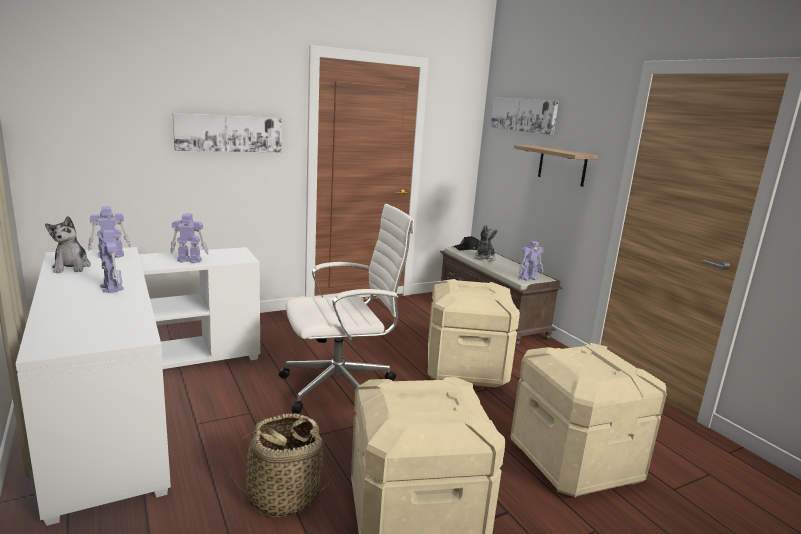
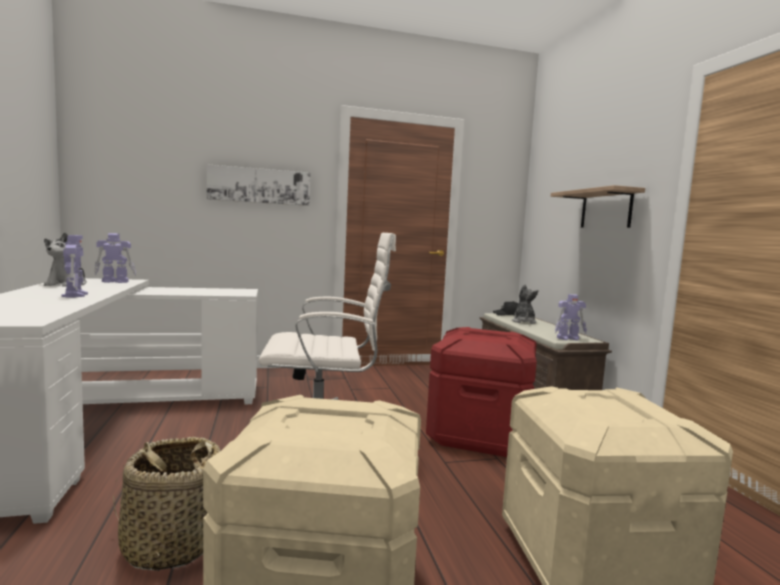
camera: 15 degrees right, 10 degrees down
(189, 260) = (189, 292): toy robot -> none
(466, 368) = (480, 435): beige storage box -> red storage box
(523, 115) = (565, 166): picture -> none

